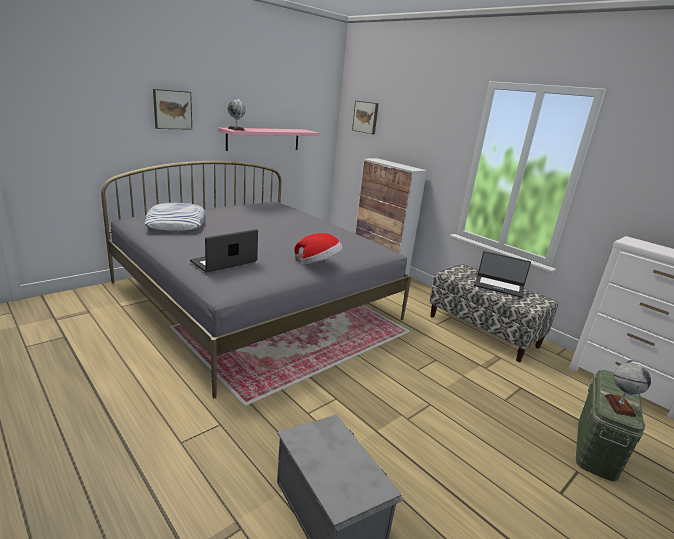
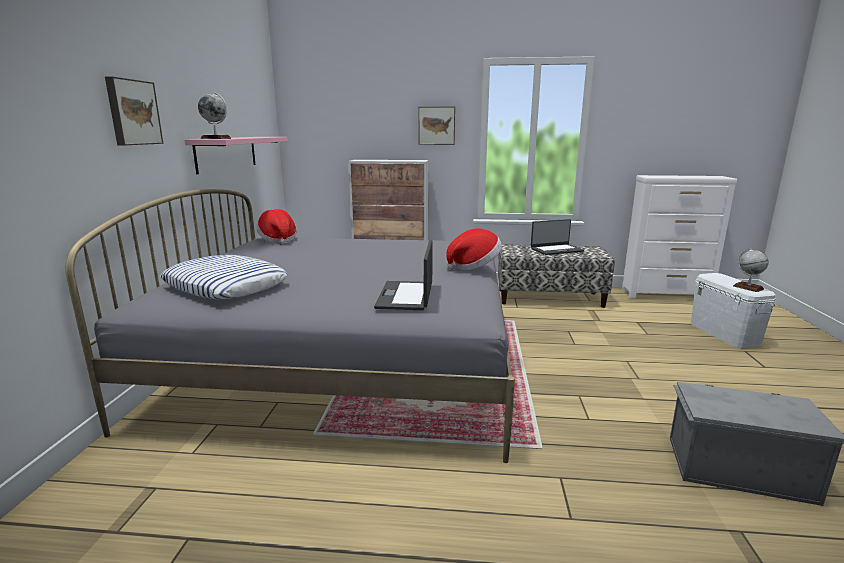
camera: 40 degrees left, 5 degrees down
(272, 206) = (278, 240): none -> hat
(366, 117) = (324, 113): picture -> picture (436, 125)
(597, 448) = (724, 333): green storage box -> white storage box

